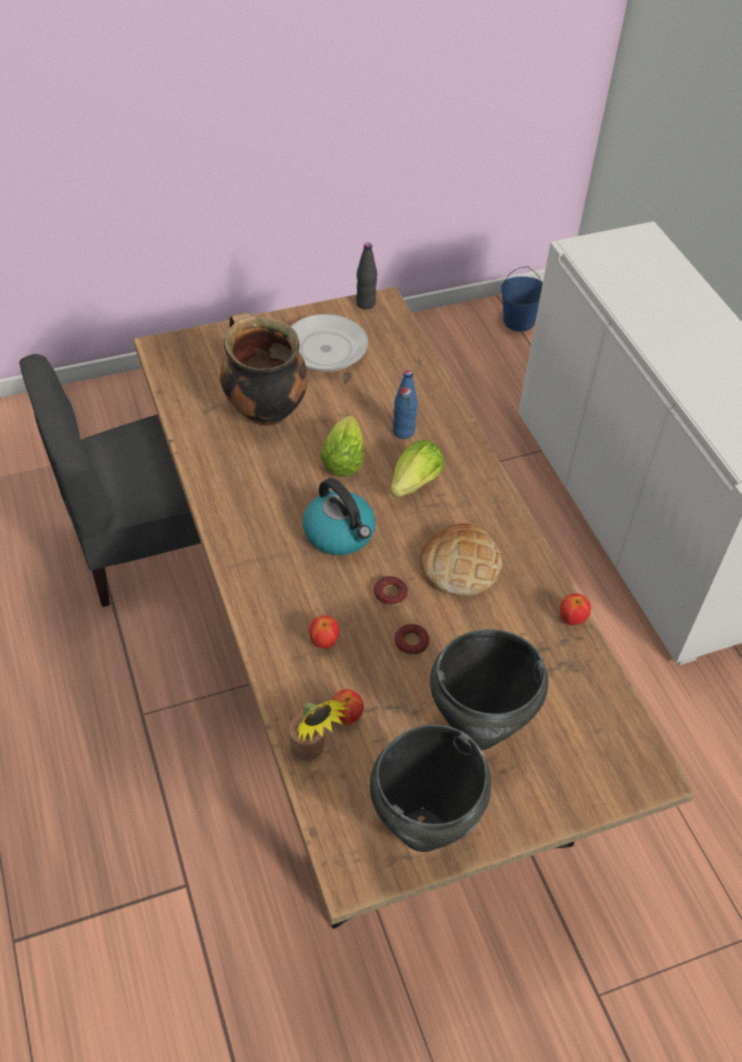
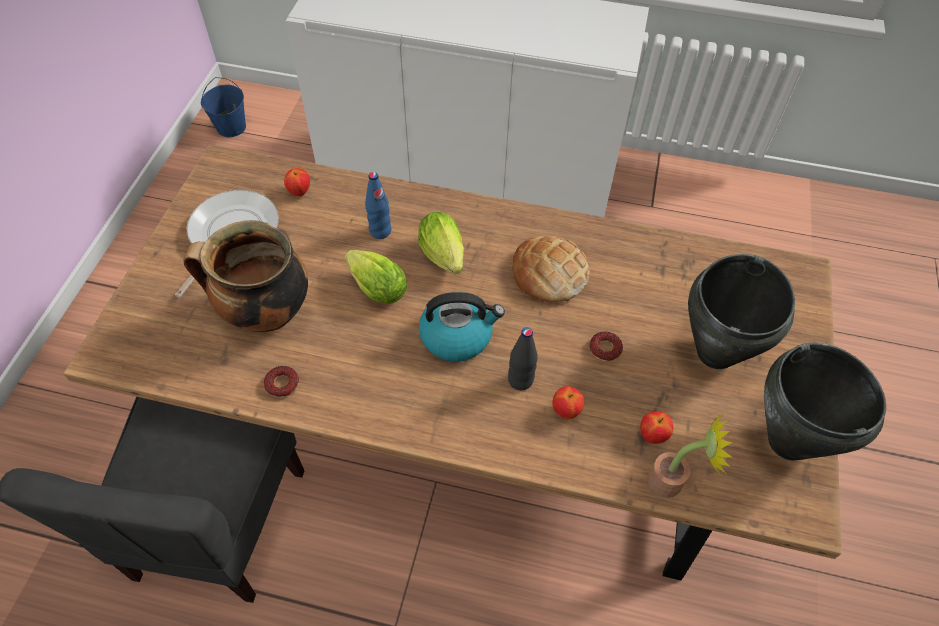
camera: 55 degrees left, 5 degrees up
(365, 303) = (208, 174): black bottle -> black bottle (520, 380)
(390, 594) = (546, 336): donut -> donut (282, 384)
(572, 619) = (646, 237): apple -> apple (299, 192)

